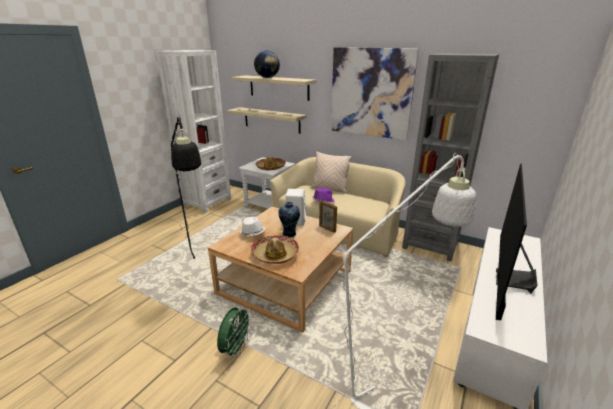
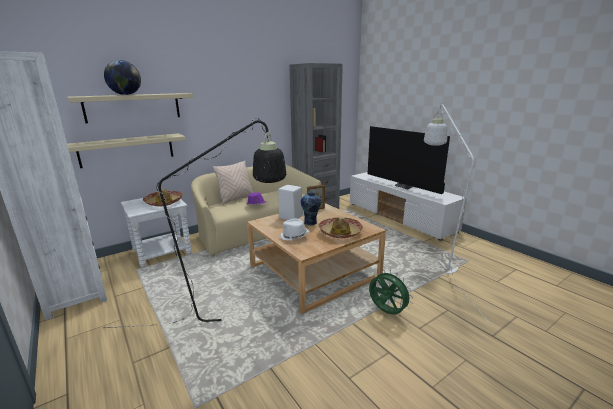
camera: 65 degrees left, 5 degrees down
(371, 93) = (243, 100): picture -> none

